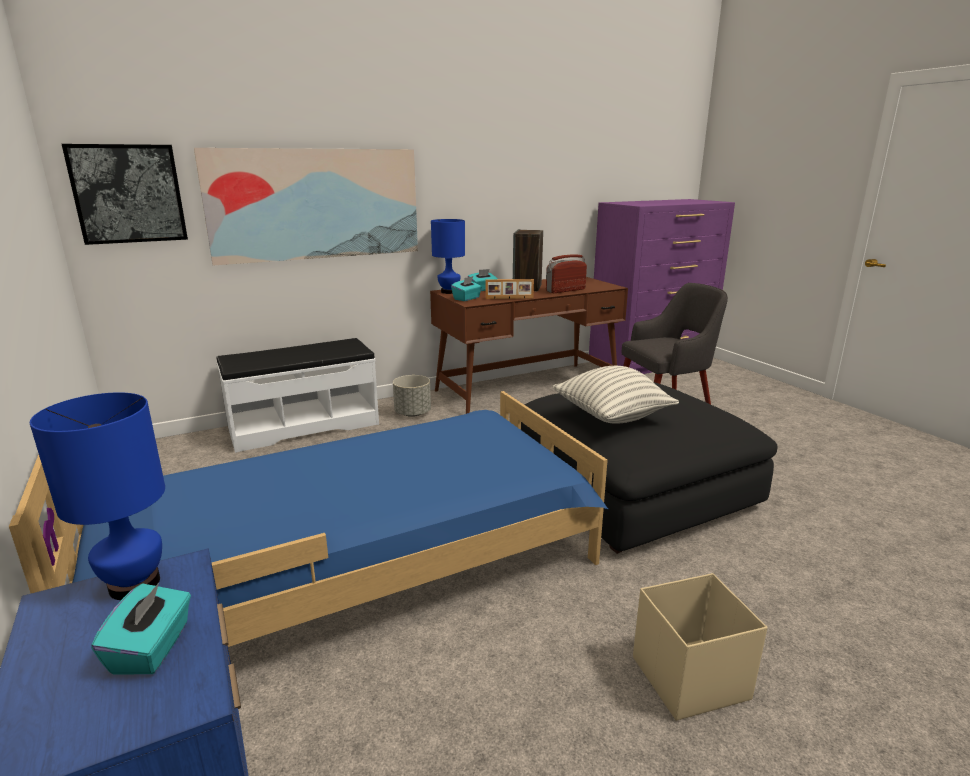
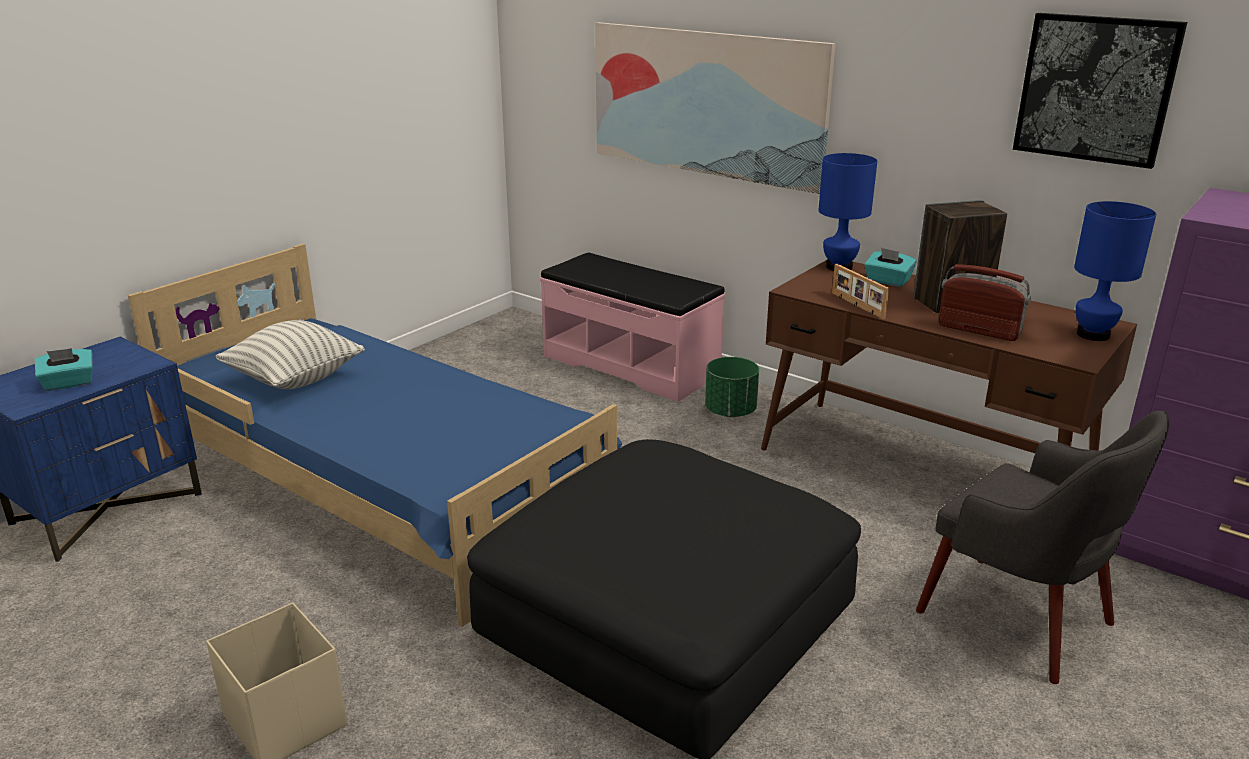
camera: 65 degrees right, 5 degrees up
(128, 194) = (546, 65): picture -> picture (1095, 89)
(136, 584) = (131, 358): blue table lamp -> blue table lamp (1093, 335)
(304, 426) = (631, 365): white bench -> pink bench
(413, 413) = (731, 411): grey planter -> green planter
(467, 298) = (815, 283): turquoise tissue box -> none
(611, 417) = (611, 495): pillow -> pillow (295, 379)

